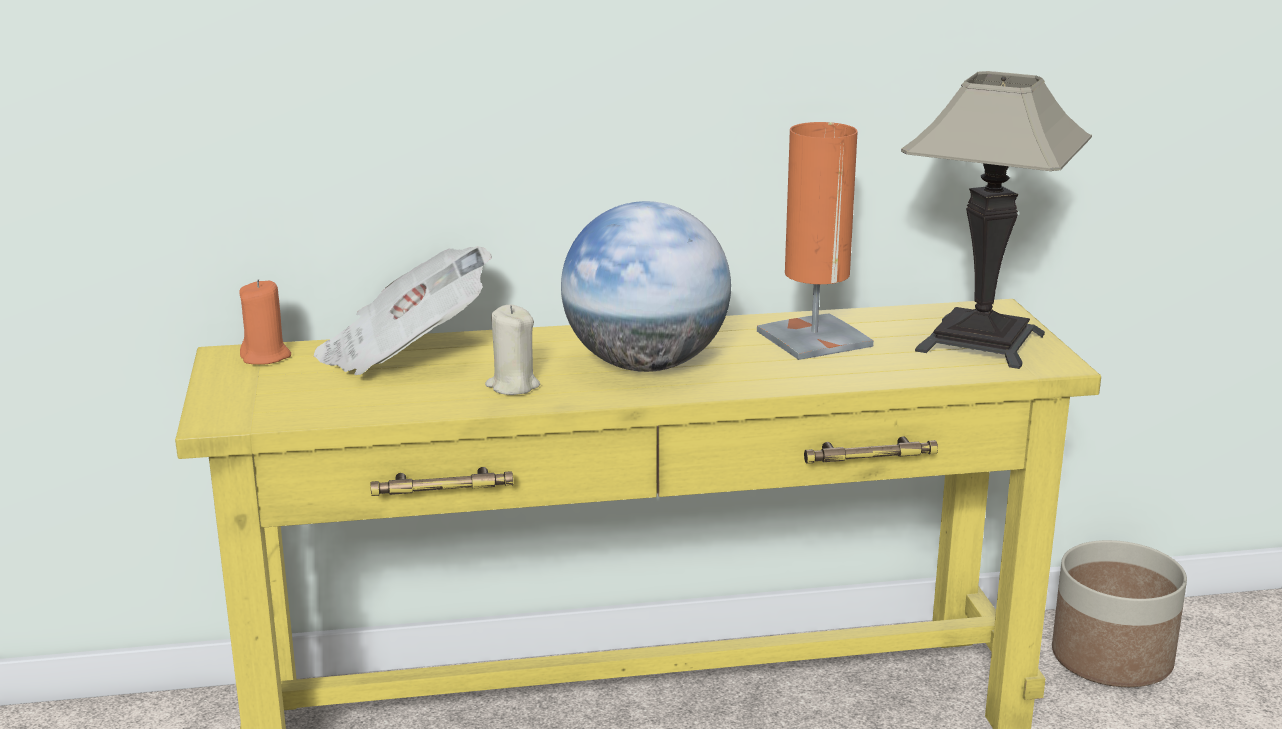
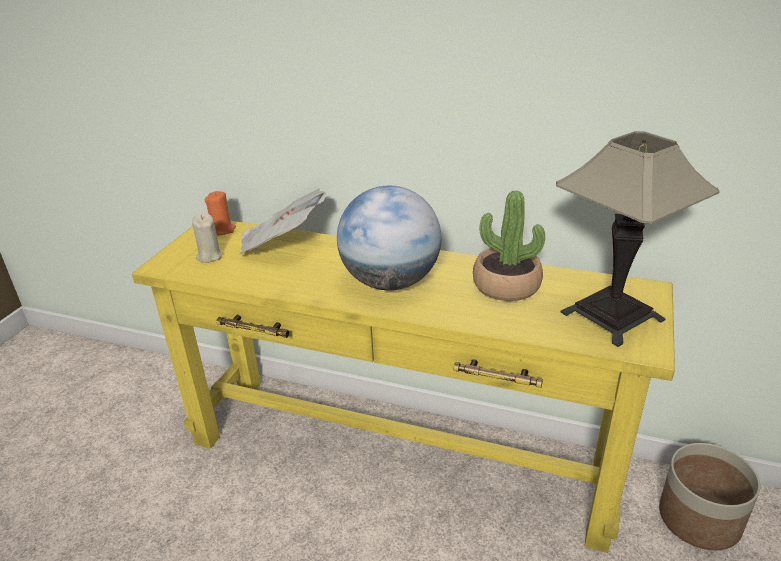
camera: 30 degrees right, 10 degrees up
(513, 386) = (308, 279): beige candle -> beige candle (209, 256)
(814, 339) = (506, 286): orange table lamp -> potted plant

